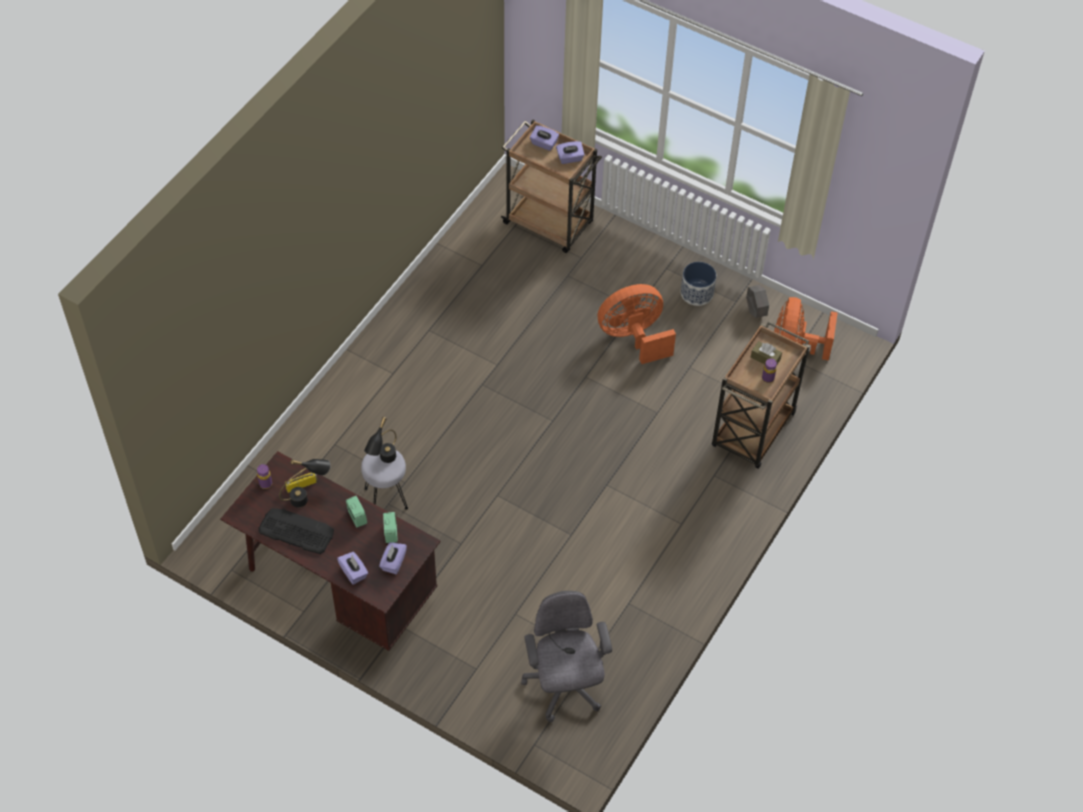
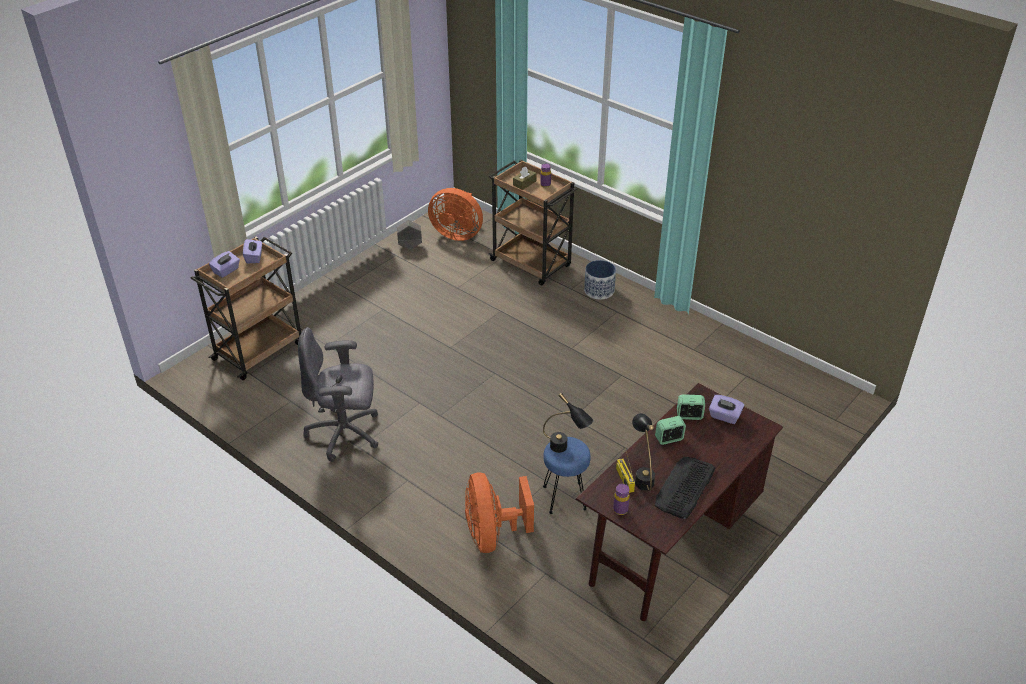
camera: 80 degrees left, 15 degrees down
(353, 572) = (736, 446): purple tissue box -> none
(386, 498) = (565, 497): grey stool -> blue stool
(564, 686) = (776, 395): grey office chair -> grey office chair (345, 434)
(634, 337) = (415, 314): orange fan -> orange fan (492, 534)
(697, 293) = (379, 274): planter -> planter (599, 290)

